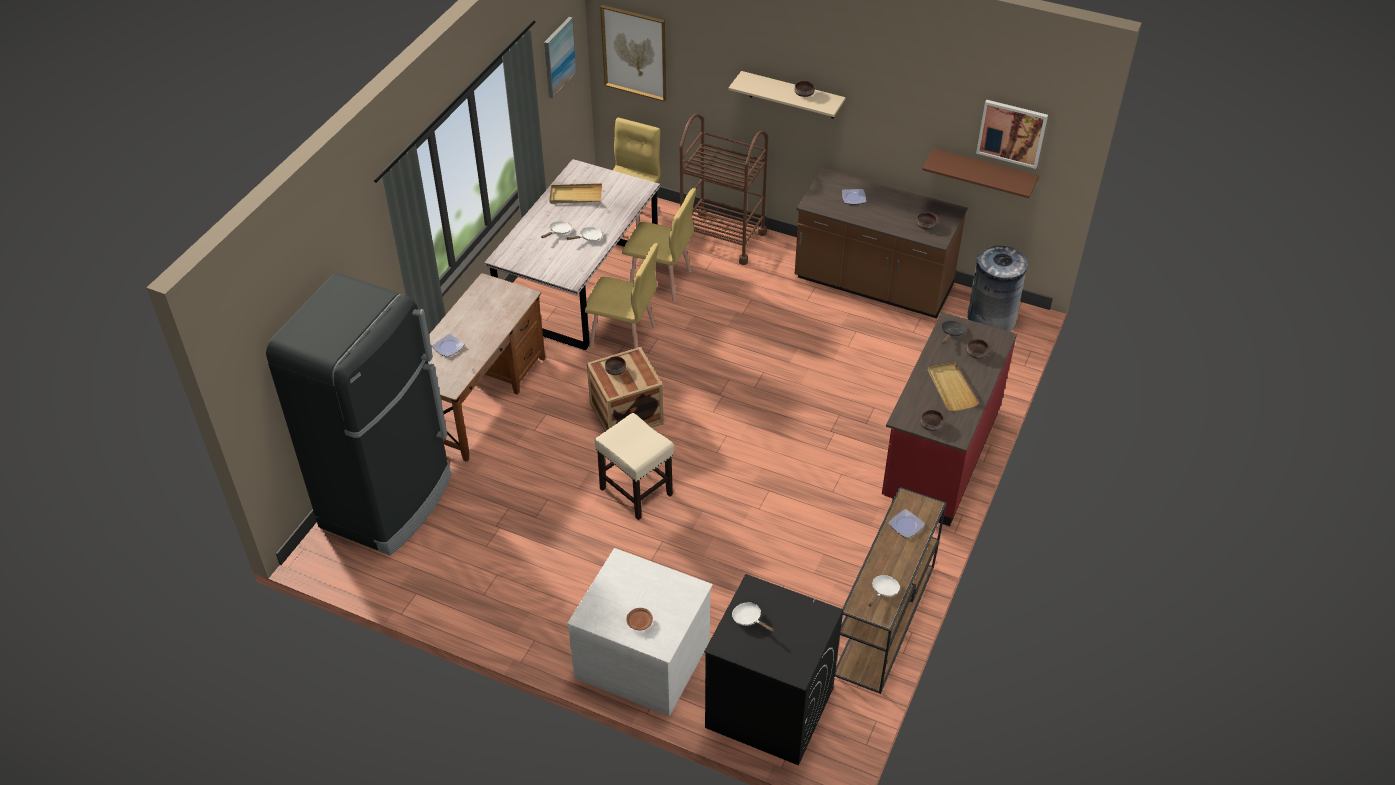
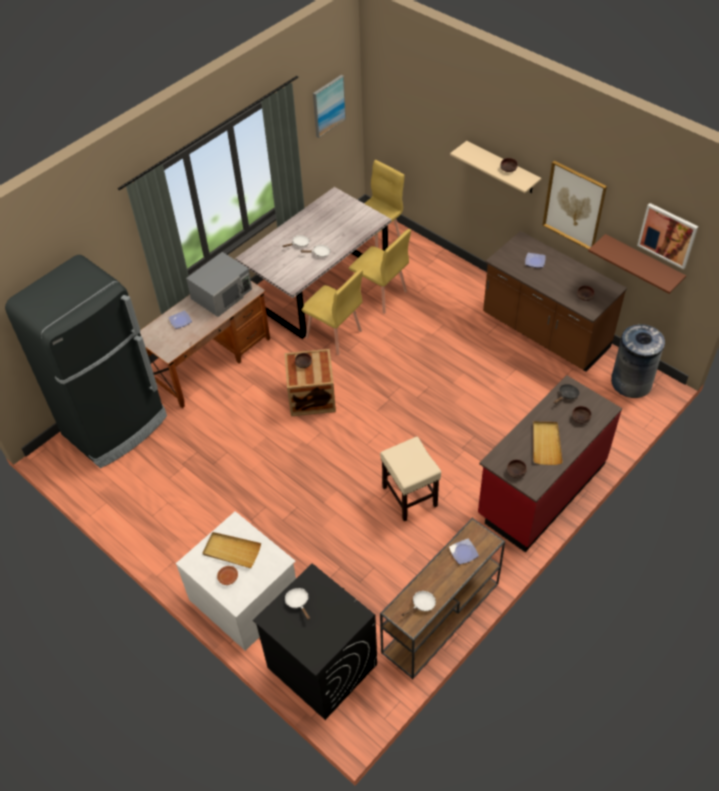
camera: 20 degrees right, 5 degrees up
(488, 306) = (222, 294): none -> grey microwave
(575, 196) = (324, 217): beige tray -> beige tray (231, 551)
(634, 52) = (392, 111): picture -> picture (574, 205)
(637, 492) = (294, 462): beige stool -> beige stool (410, 497)
(722, 238) = (441, 269): brown cart -> none

